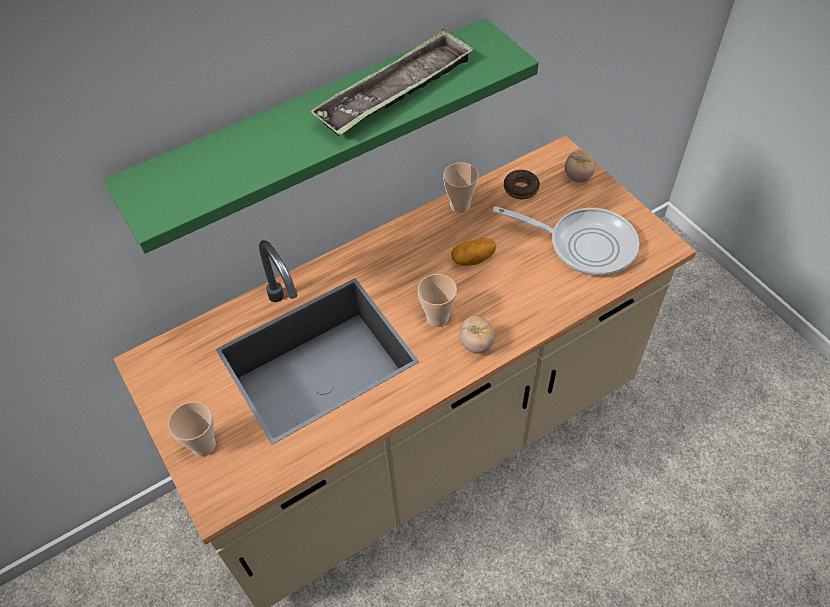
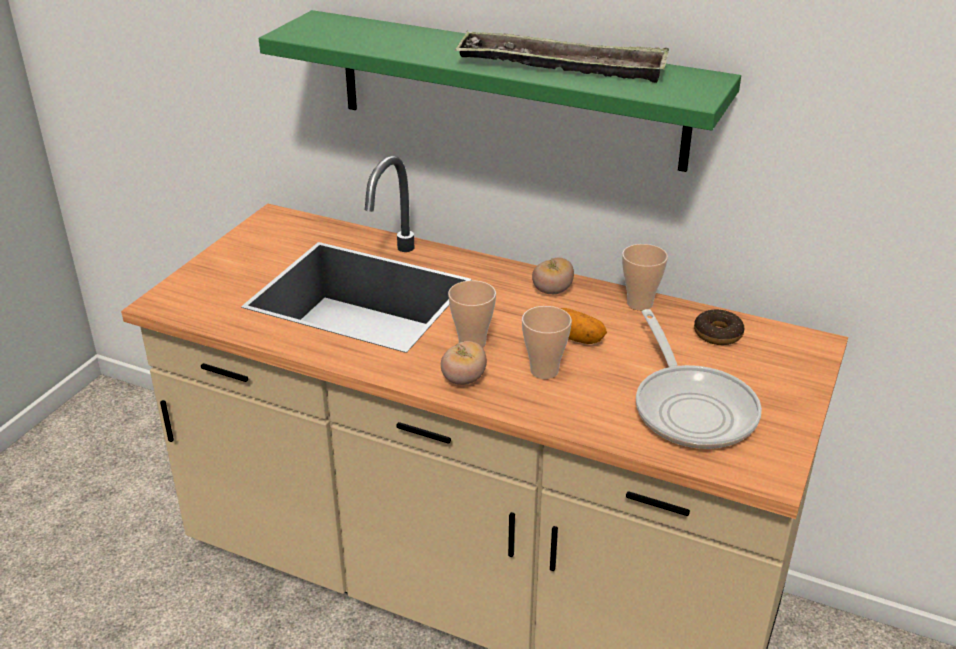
camera: 55 degrees right, 20 degrees down
(203, 445) = (214, 275): cup -> cup (544, 371)
(578, 176) = (793, 367): tomato -> tomato (552, 291)

